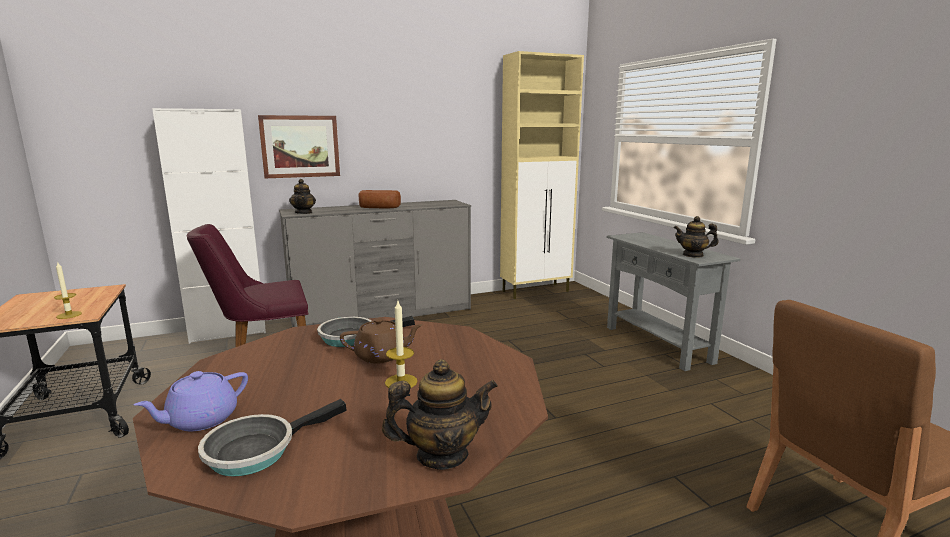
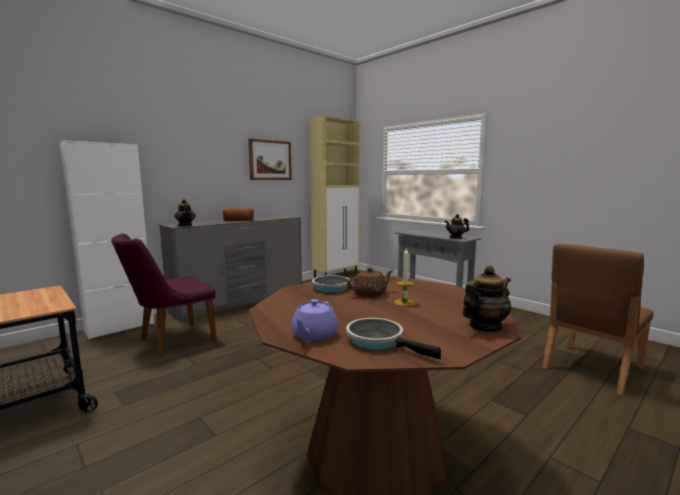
camera: 20 degrees left, 5 degrees down
(69, 315) = (42, 308): candle -> none
(257, 450) = (379, 341): frying pan -> frying pan turned 105 degrees clockwise
(300, 146) = (175, 176): picture -> picture (270, 160)

